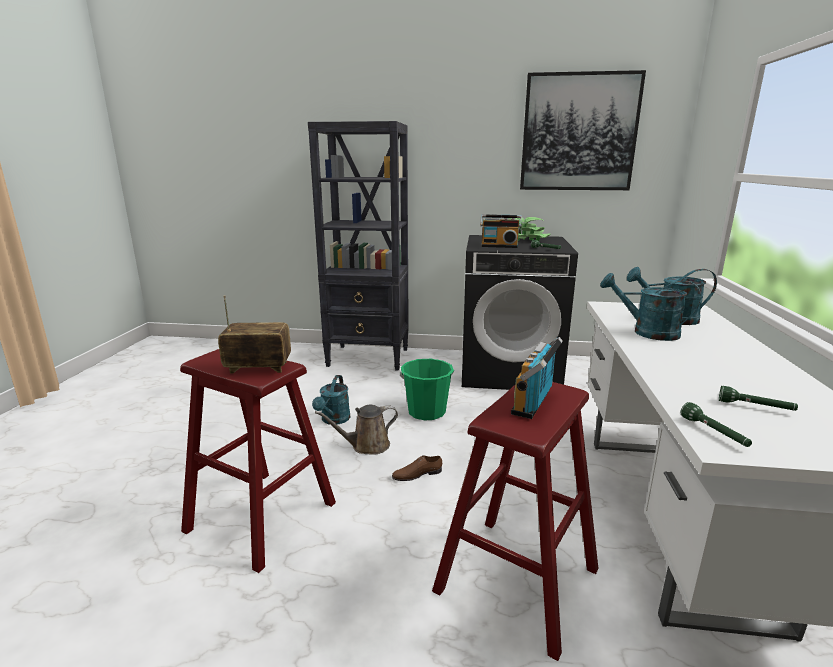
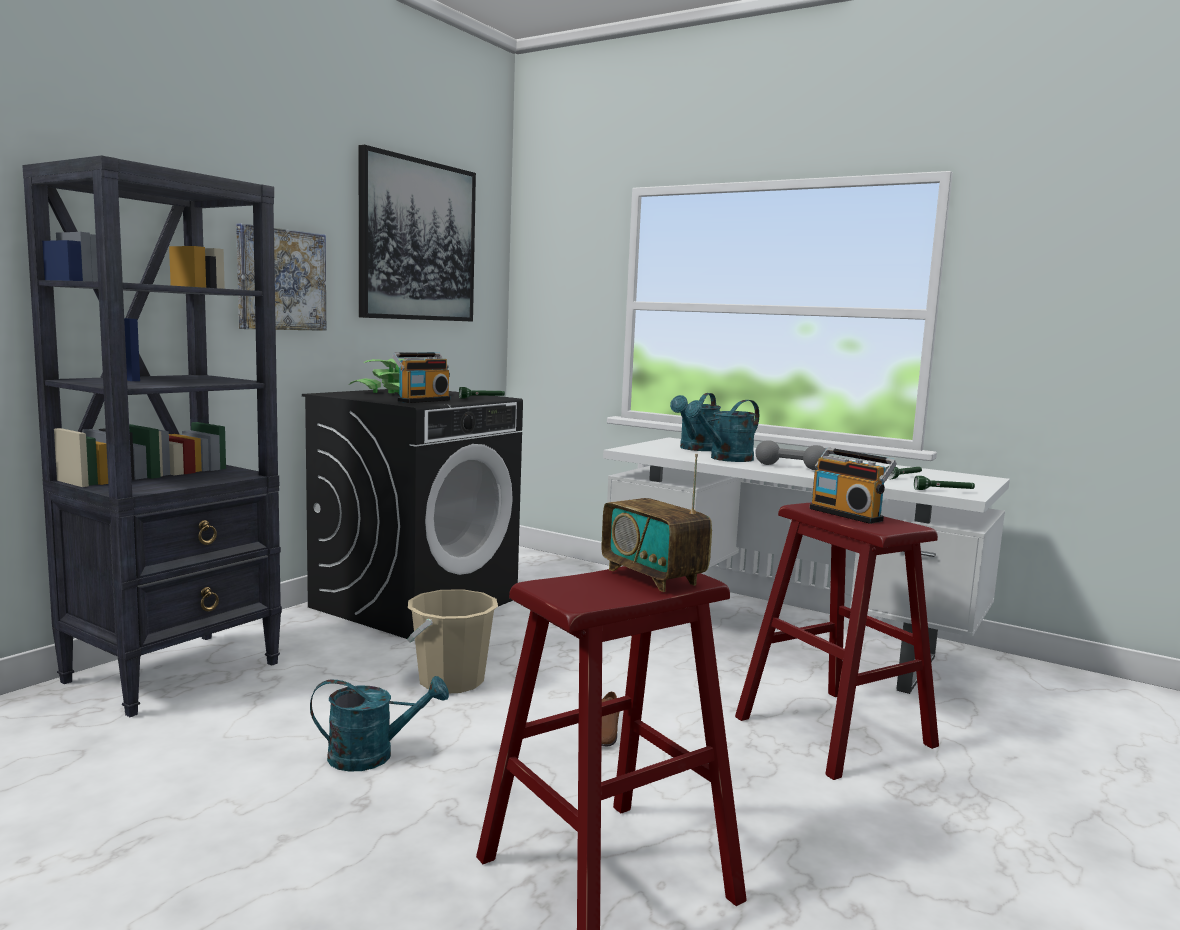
camera: 65 degrees left, 10 degrees down
(258, 368) = (653, 577): radio -> radio turned 60 degrees counterclockwise
(334, 420) = (373, 755): turquoise watering can -> turquoise watering can turned 45 degrees counterclockwise
(366, 446) = (493, 747): brown watering can -> none
(426, 412) = (451, 681): green bucket -> beige bucket
(462, 168) = (280, 279): none -> picture
(670, 355) = (790, 467): none -> grey dumbbell

